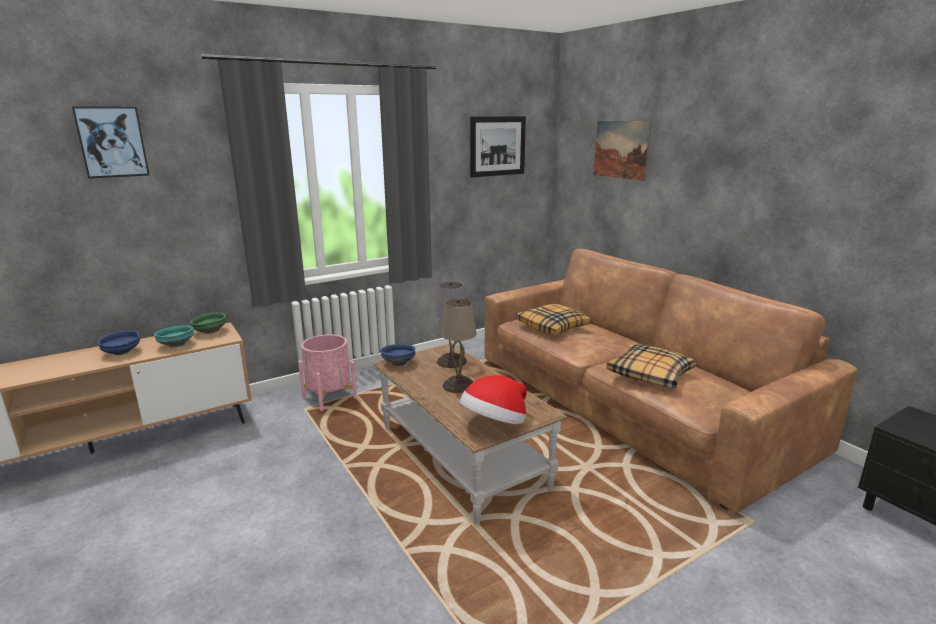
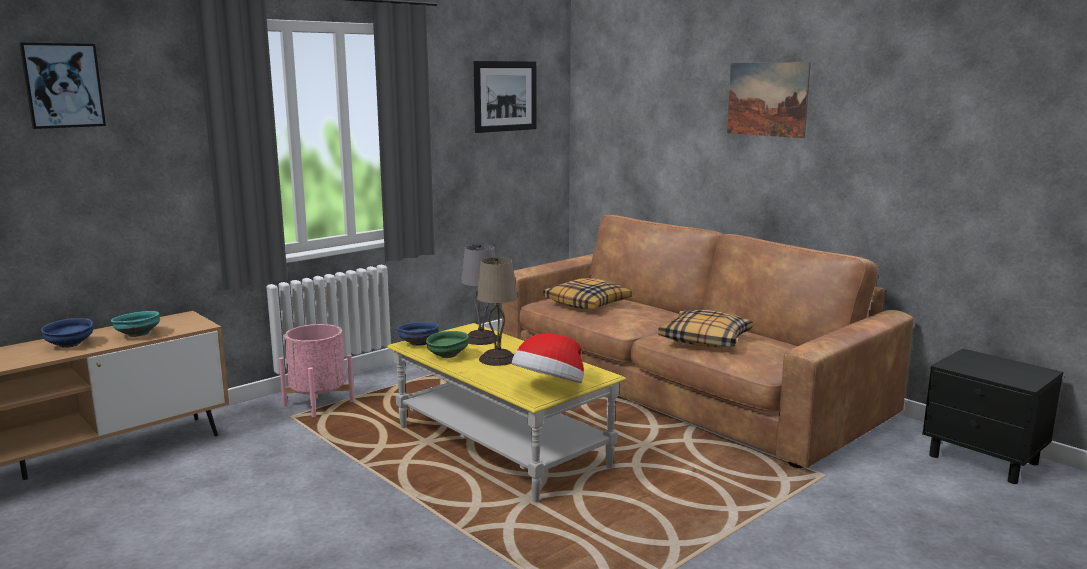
camera: 10 degrees left, 5 degrees down
(210, 332) = (173, 320): green bowl -> green bowl (447, 356)
(461, 456) = (501, 447): brown coffee table -> yellow coffee table
(621, 149) = (650, 99): picture -> picture (767, 99)

